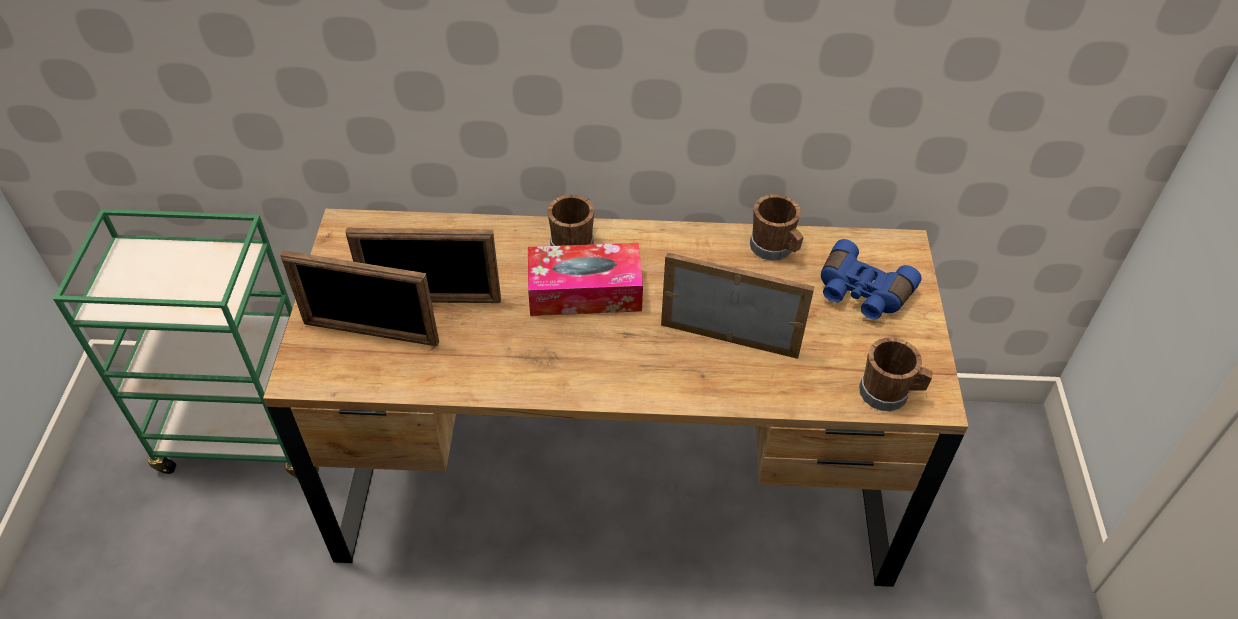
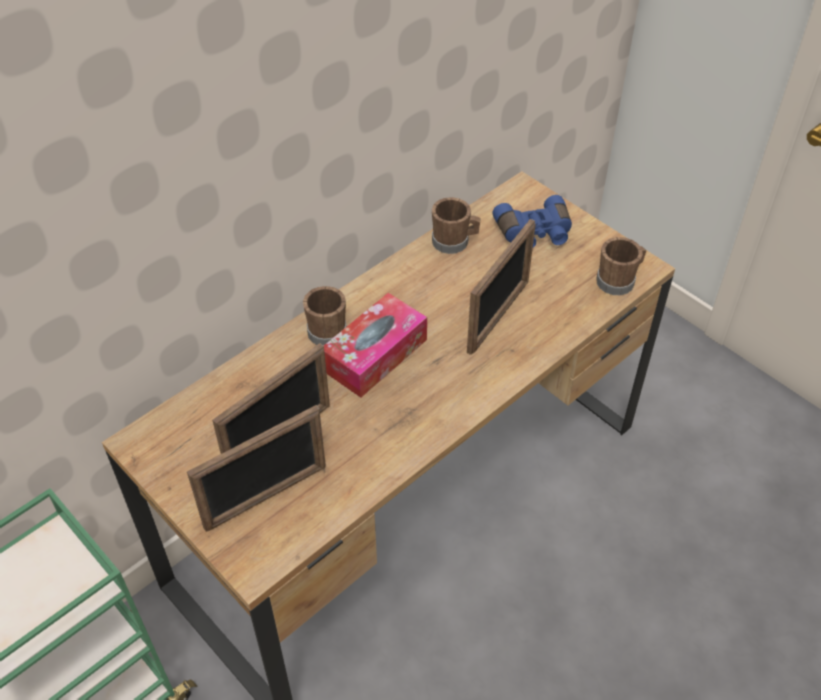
camera: 45 degrees left, 0 degrees up
(729, 338) = (498, 316): picture frame -> picture frame turned 150 degrees clockwise

